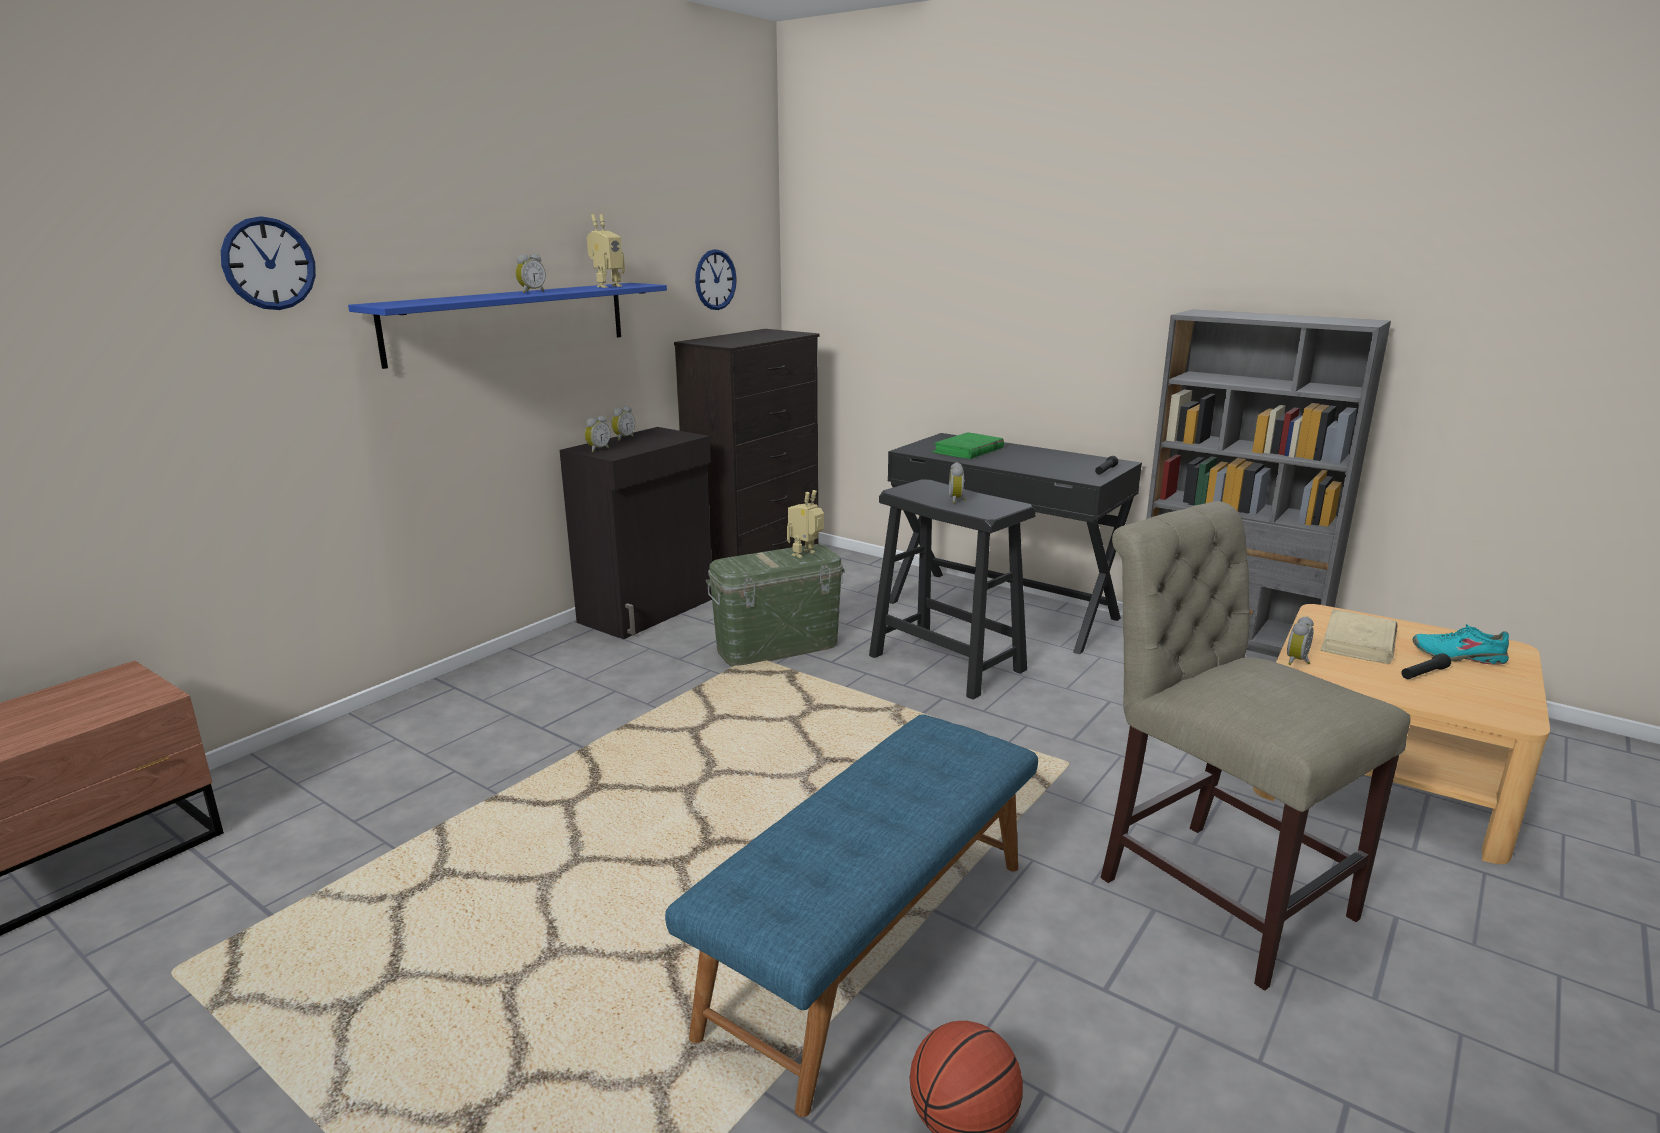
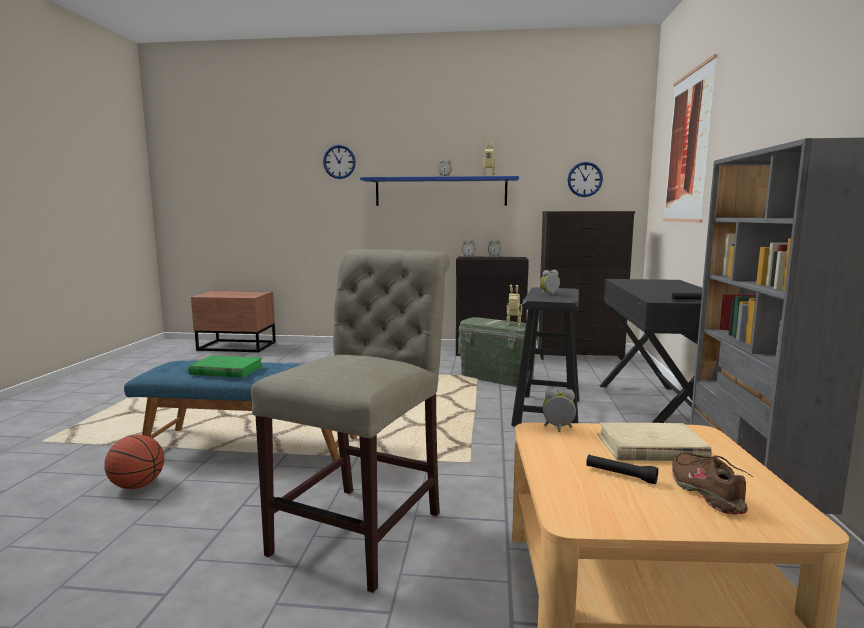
camera: 60 degrees right, 10 degrees down
(925, 248) = (688, 147): none -> picture
(968, 450) = (651, 284): green book -> green book (226, 370)
(1458, 656) = (706, 492): turquoise shoe -> brown shoe

